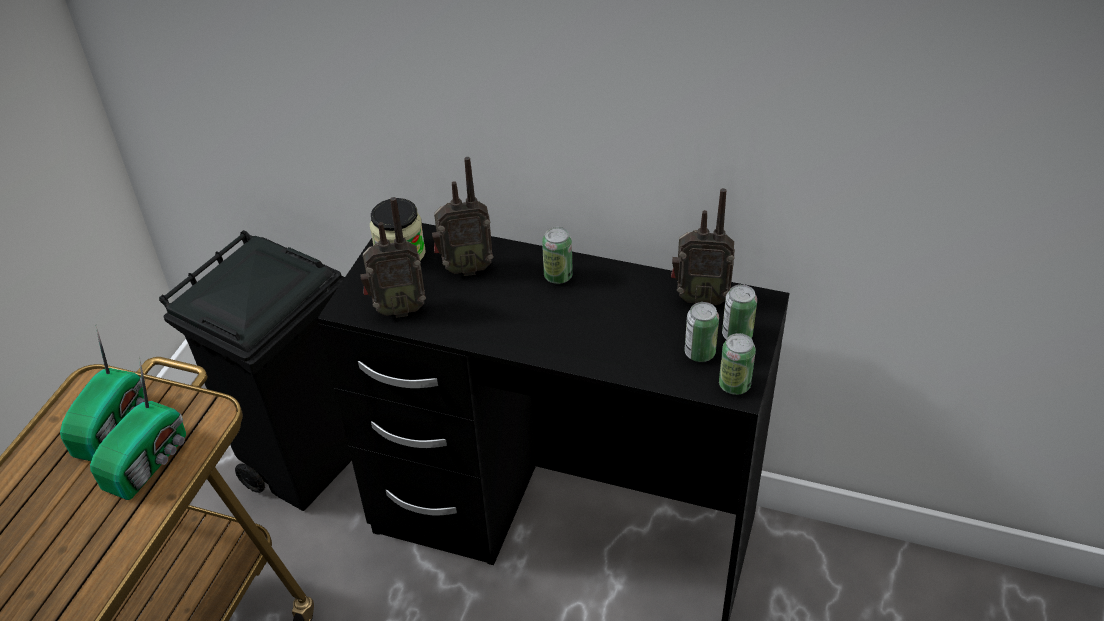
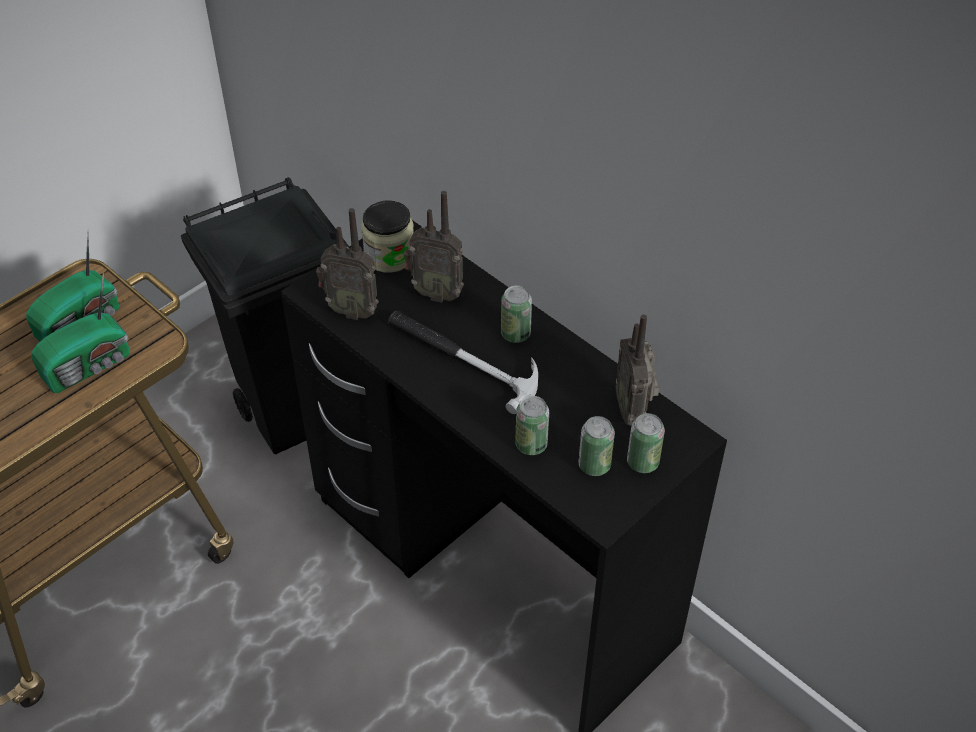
camera: 25 degrees right, 5 degrees up
(525, 312) = (462, 358): none -> hammer
(699, 298) = (633, 410): radio -> radio turned 45 degrees clockwise
(734, 385) = (604, 510): can -> can (531, 444)

